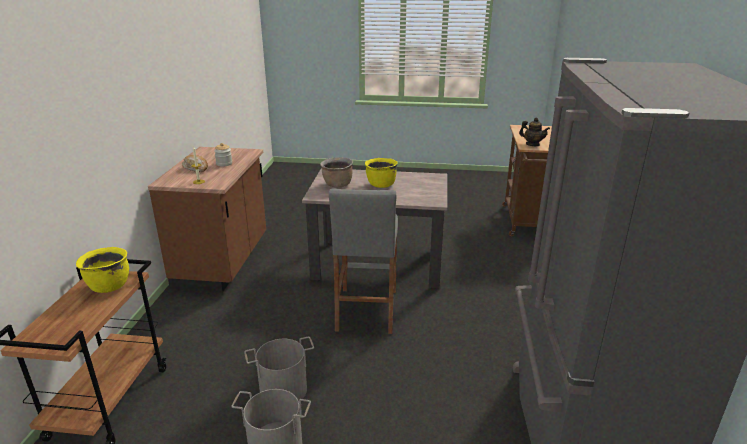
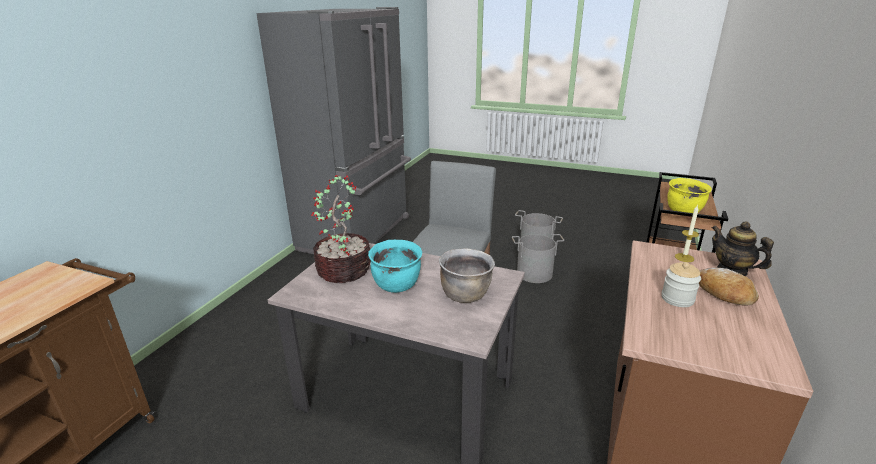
camera: 165 degrees left, 0 degrees up
(380, 185) = (397, 285): yellow cooking pot -> turquoise cooking pot
(421, 188) = (344, 270): none -> potted plant
(532, 144) = (62, 288): teapot -> teapot (732, 271)

